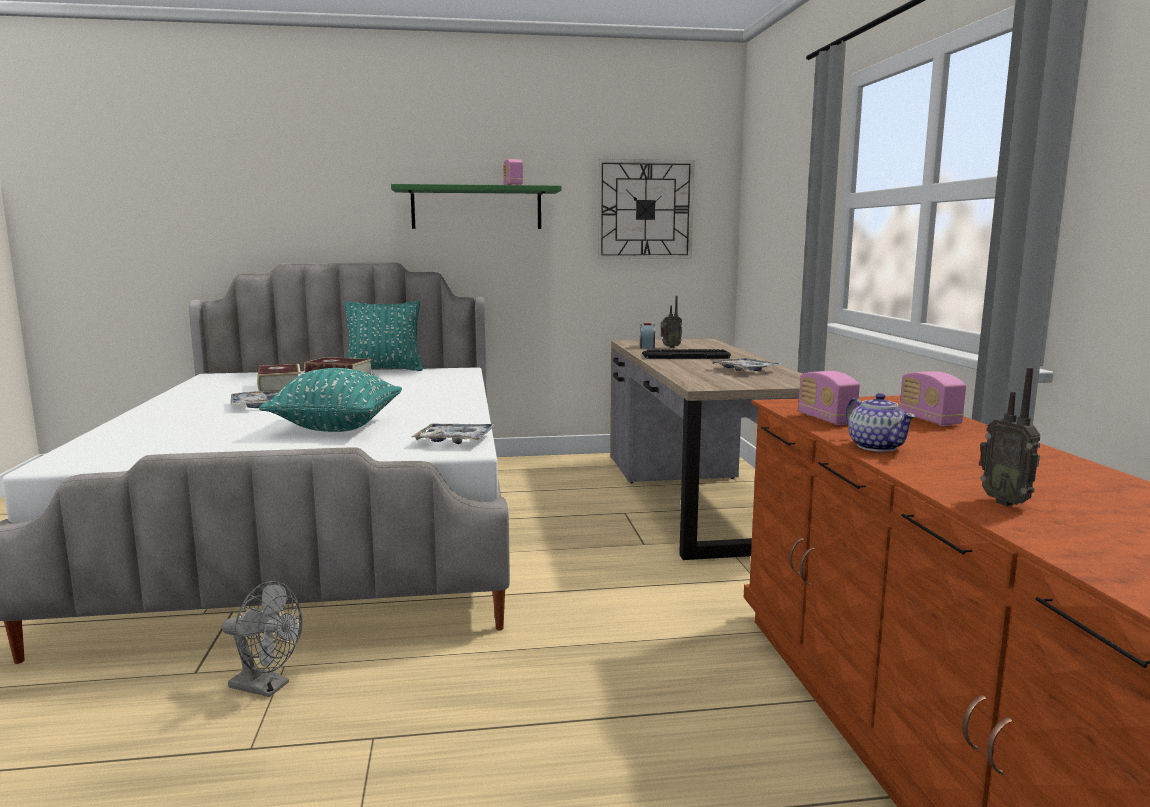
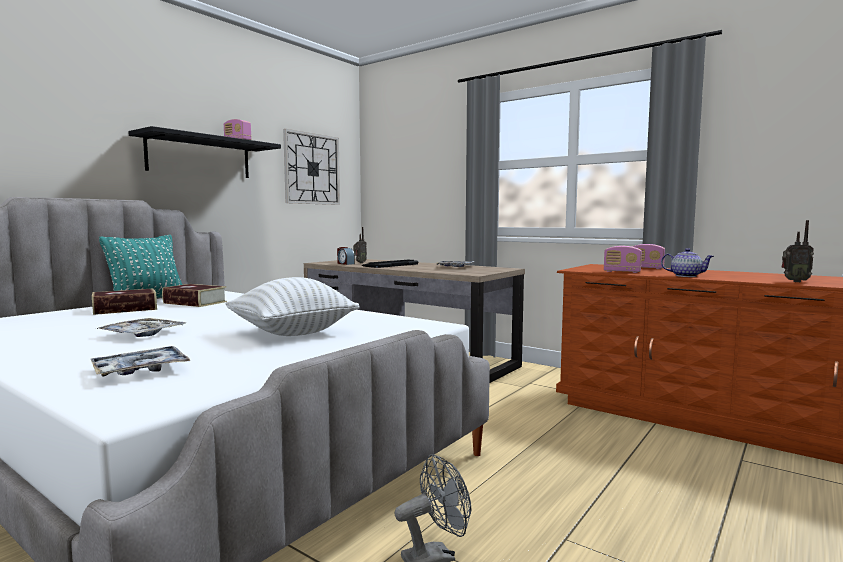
camera: 45 degrees left, 5 degrees down
(280, 387) = (92, 322): book -> book (195, 302)
(337, 427) = (292, 332): turquoise pillow -> white pillow
(455, 440) = (410, 323): tray -> tray (140, 370)
(476, 208) = (200, 157): green shelf -> black shelf

